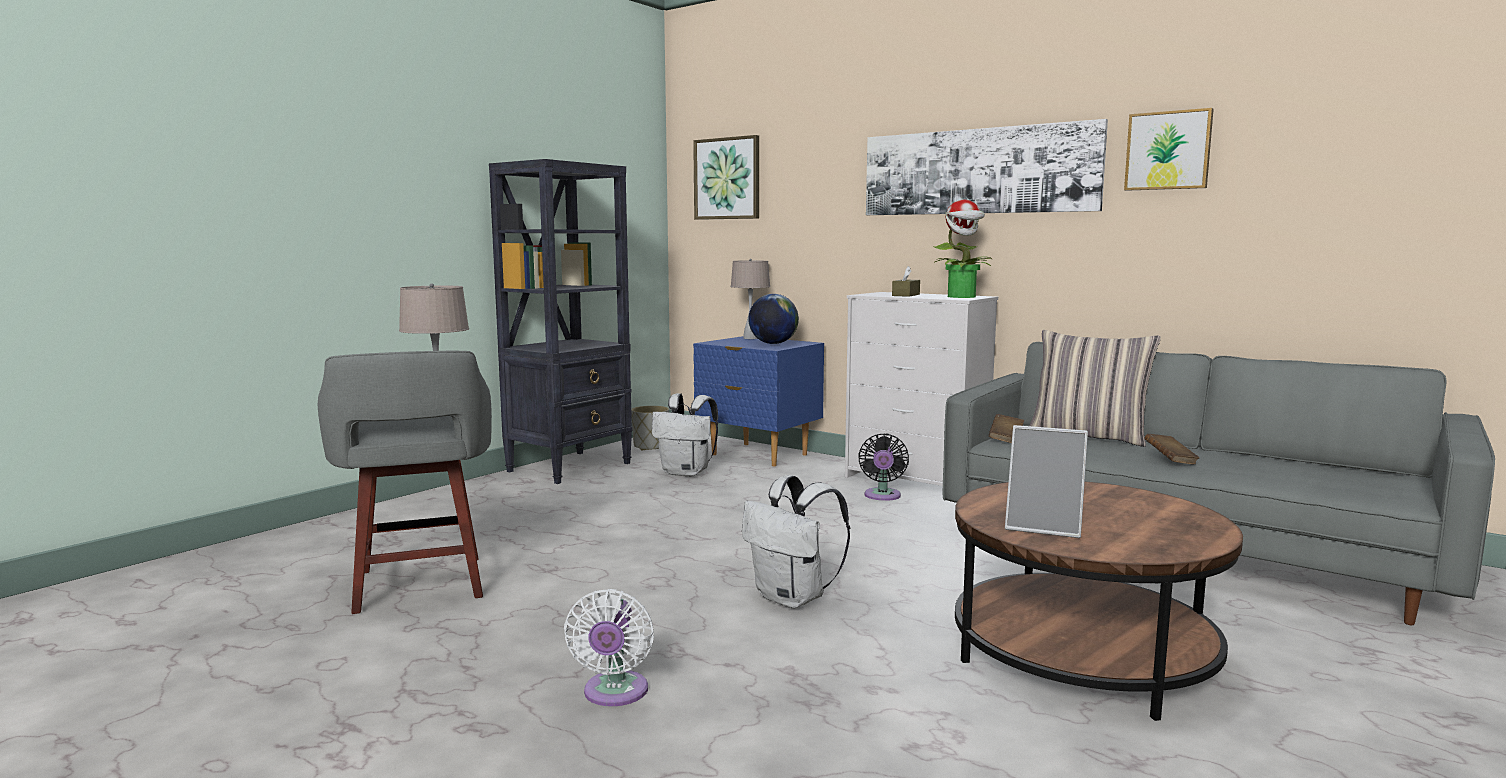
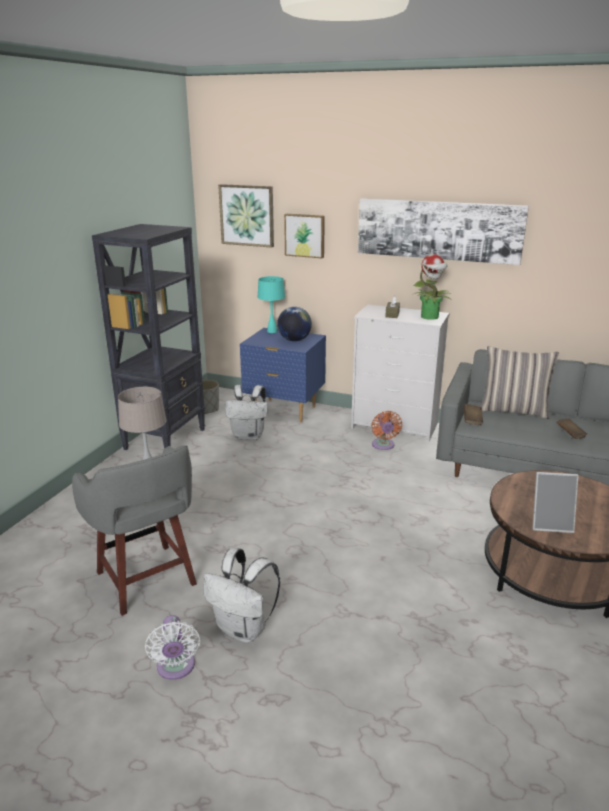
camera: 15 degrees left, 15 degrees up
(614, 694) = (331, 654): white fan -> white fan (176, 668)
(750, 338) = (272, 331): beige table lamp -> turquoise table lamp
(793, 598) = (383, 553): white backpack -> white backpack (244, 629)
(882, 496) = (383, 446): black fan -> orange fan
(1168, 151) = (565, 230): picture -> picture (305, 235)

